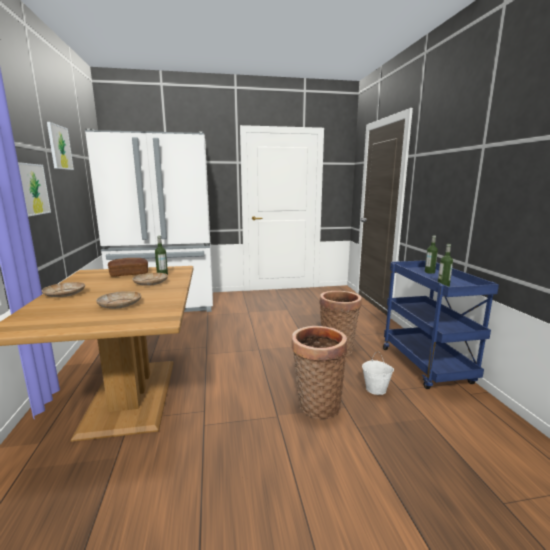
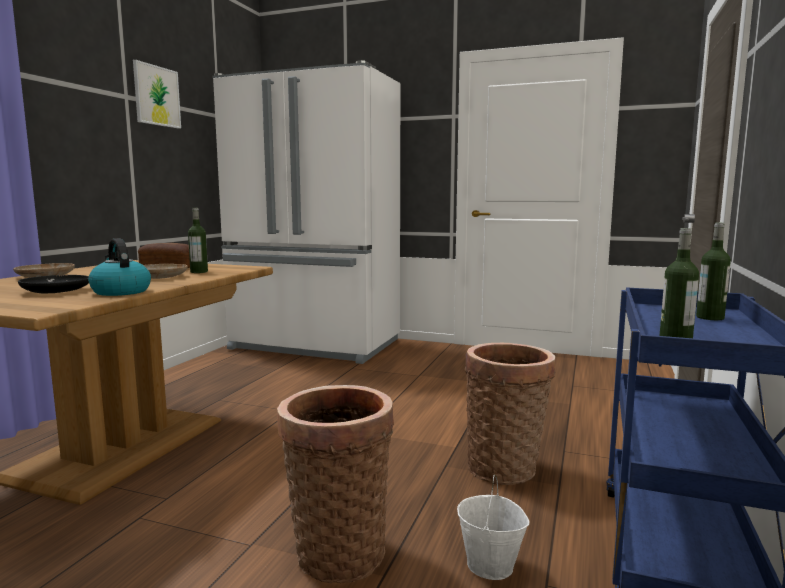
camera: 30 degrees right, 5 degrees down
(32, 189) = (80, 143): picture -> none
(119, 305) = (56, 291): beige plate -> black plate
(165, 298) = (120, 291): none -> kettle

